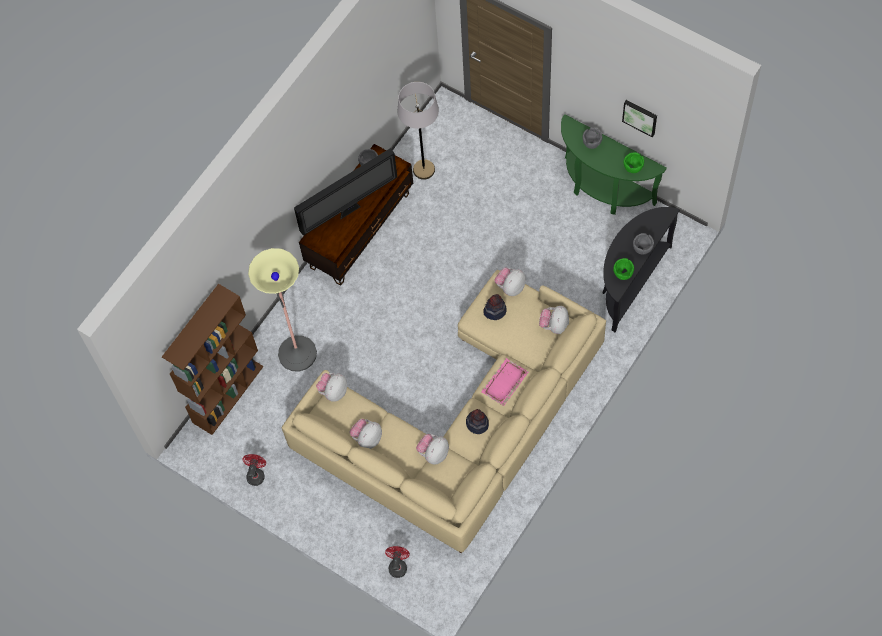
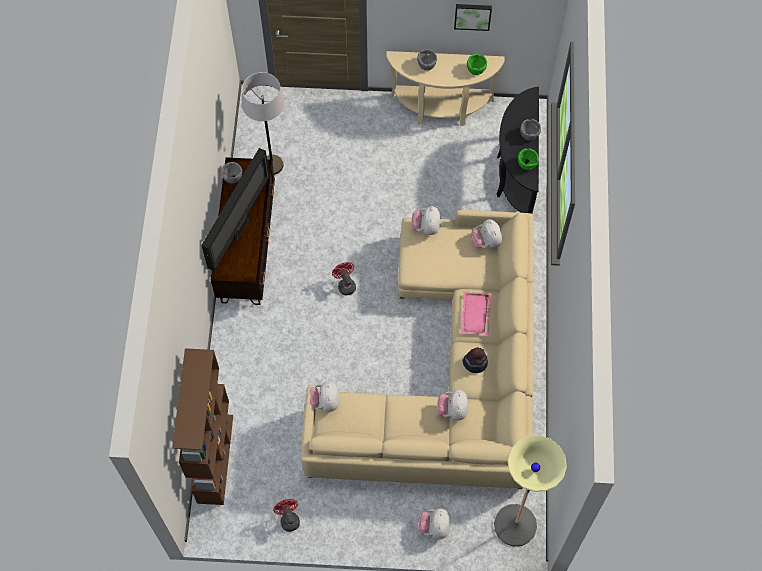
camera: 35 degrees left, 0 degrees up
(297, 353) = (258, 387): floor lamp -> floor lamp (515, 525)
(367, 438) = (383, 428): plush toy -> plush toy (434, 527)
(398, 565) = (472, 531): red fan -> red fan (345, 284)
(495, 311) = (426, 254): hat -> none
(603, 190) = (441, 108): green console table -> beige console table

